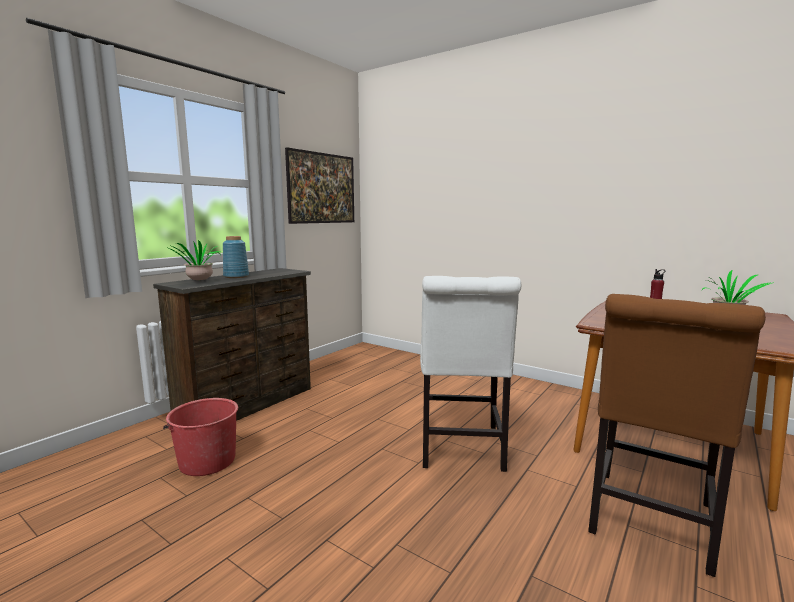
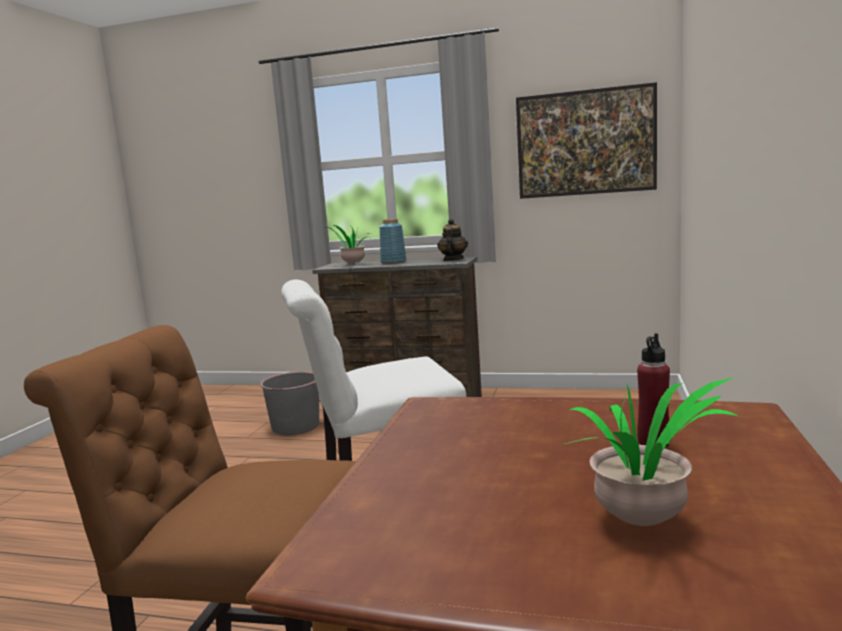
camera: 70 degrees right, 0 degrees up
(207, 461) = (296, 426): red bucket -> grey bucket
(281, 270) = (453, 260): none -> teapot

